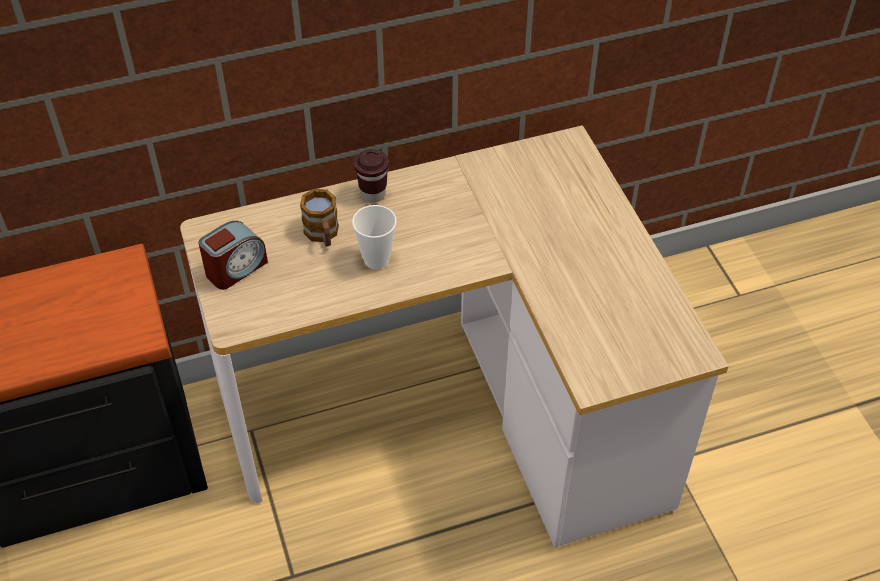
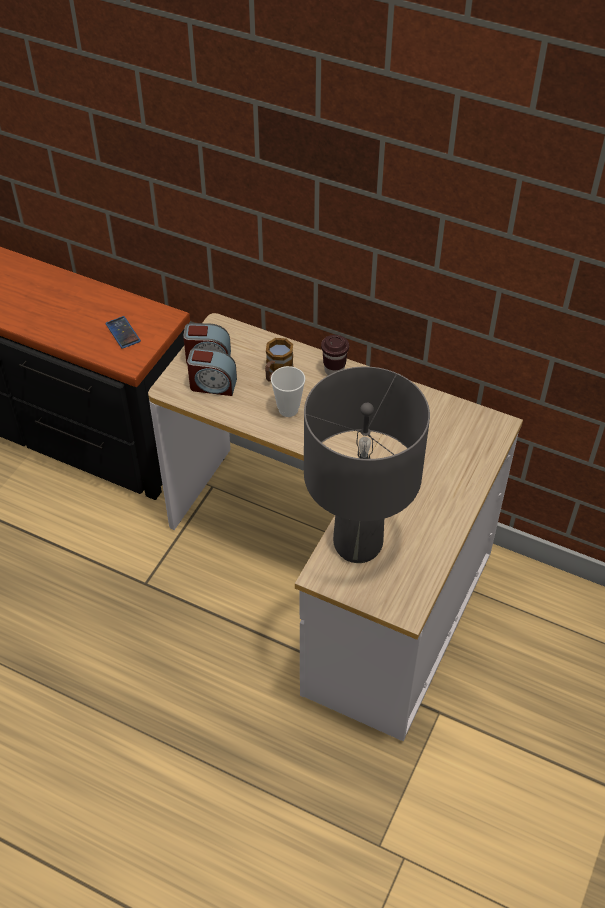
camera: 45 degrees right, 0 degrees up
(94, 311) = (123, 333): none -> phone
(273, 290) = (212, 385): none -> alarm clock
(589, 330) = (359, 544): none -> grey table lamp

